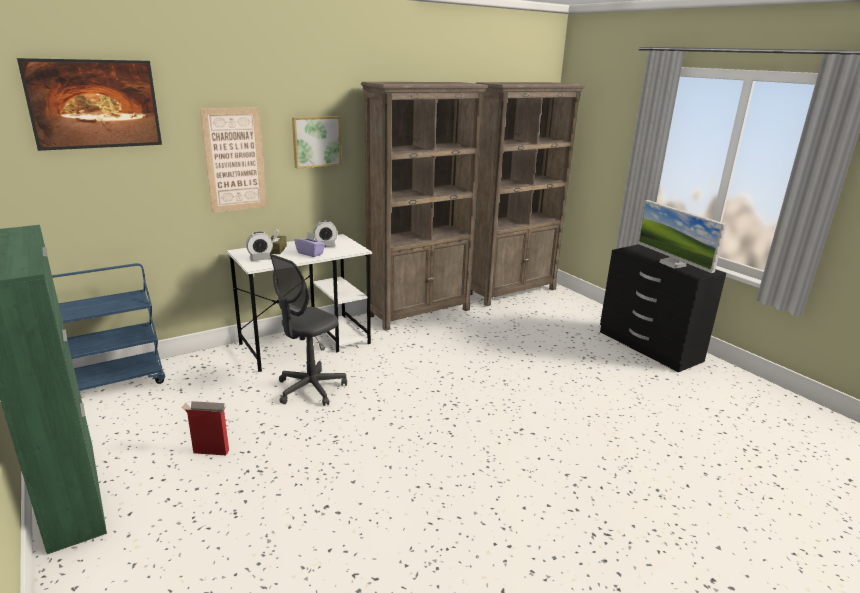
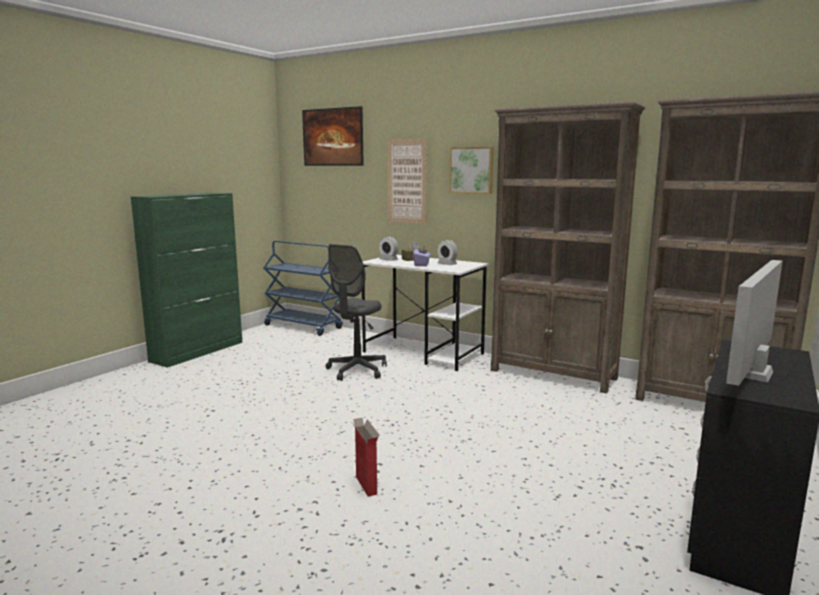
camera: 65 degrees right, 10 degrees down
(210, 451) = (254, 366): cardboard box -> cardboard box (366, 485)
(310, 389) = (357, 370): grey office chair -> grey office chair turned 75 degrees counterclockwise

